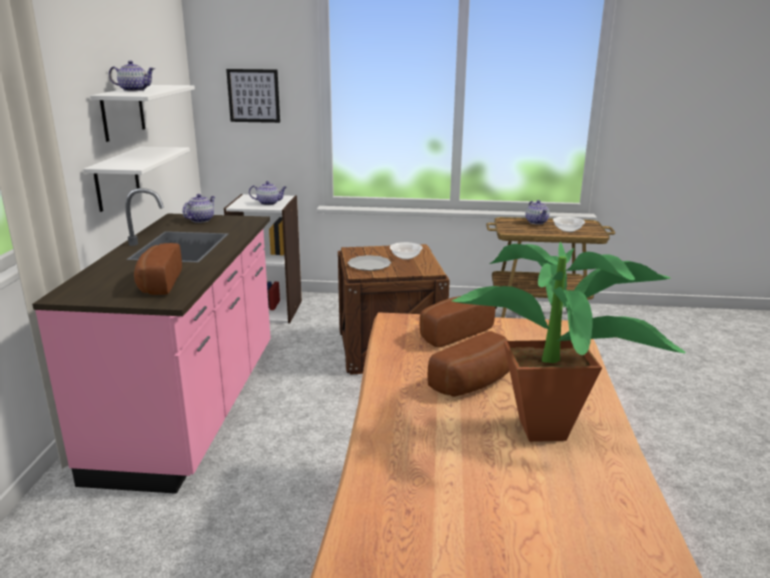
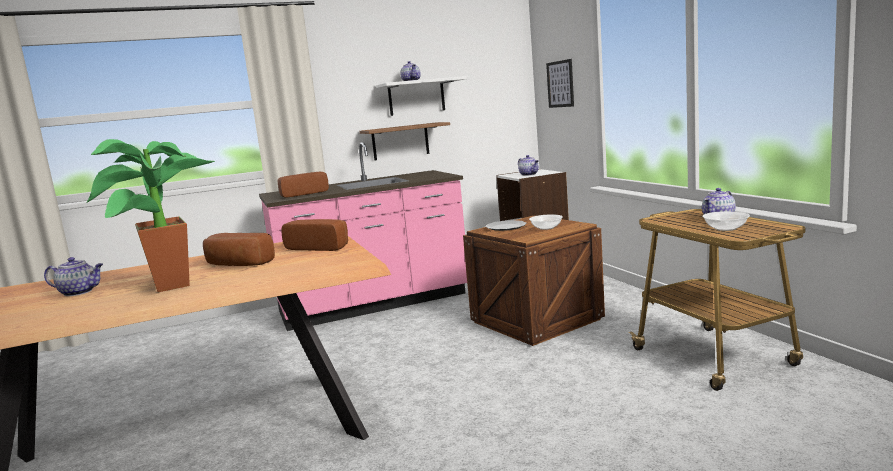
camera: 65 degrees right, 10 degrees down
(117, 178) = (400, 141): white shelf -> brown shelf
(201, 220) = (429, 174): teapot -> teapot (80, 292)

